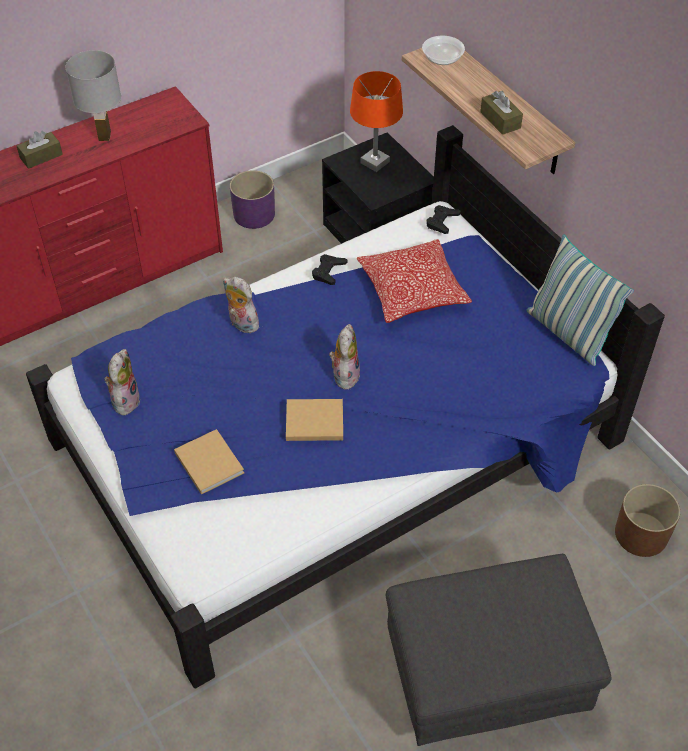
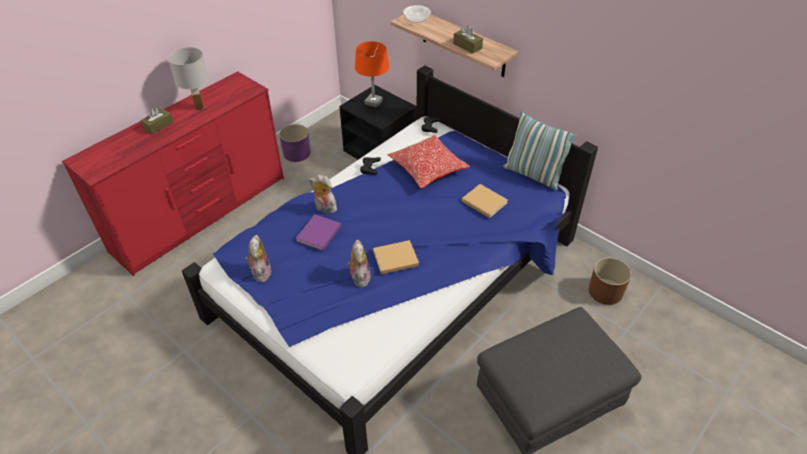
camera: 15 degrees left, 5 degrees down
(208, 461) = (333, 298): beige book -> beige book (483, 201)
(219, 361) = (318, 234): none -> purple book
(344, 375) = (404, 226): plush toy -> plush toy (359, 277)

